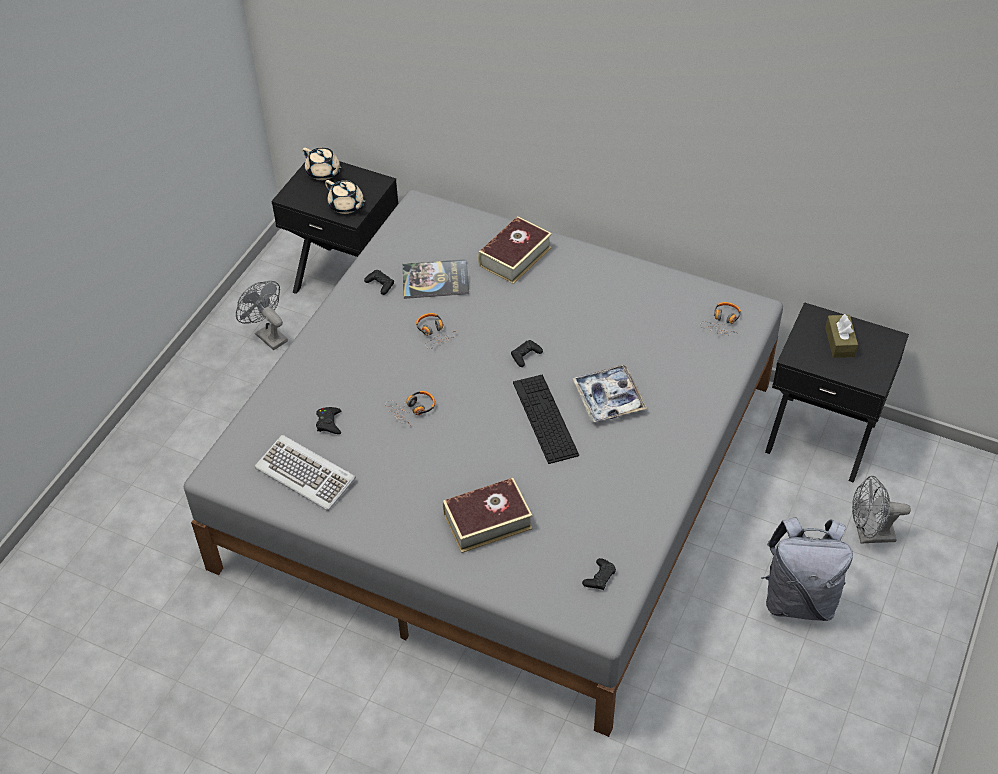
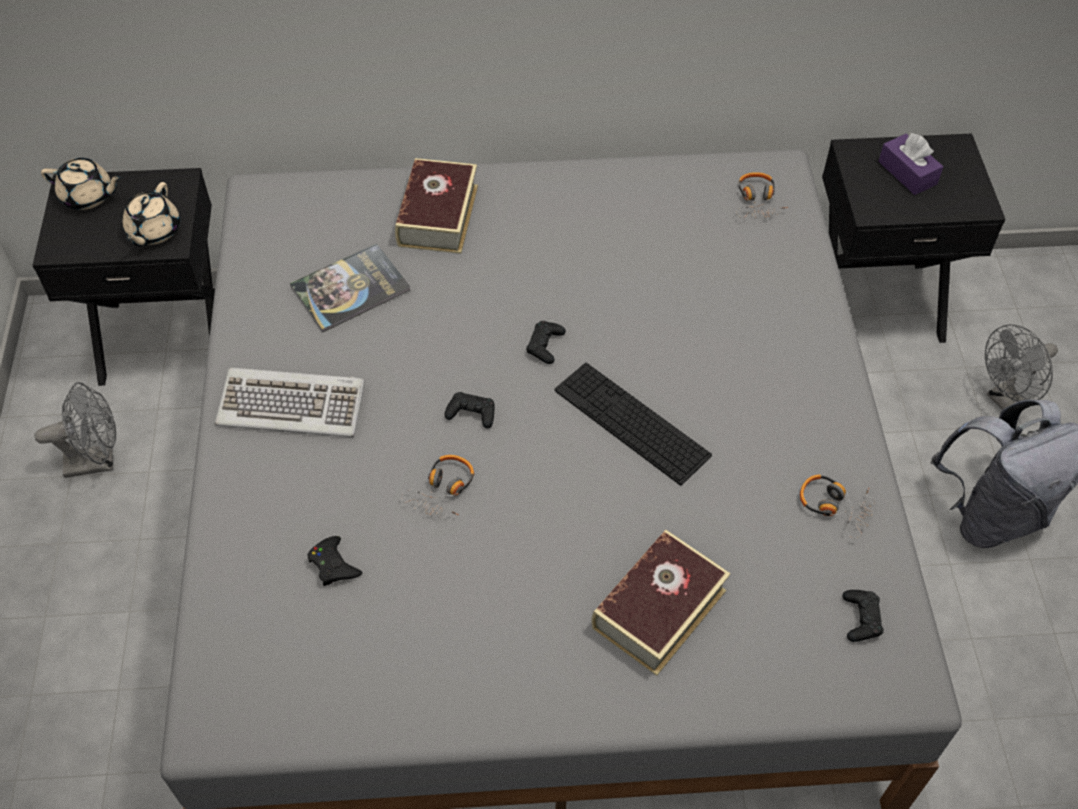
camera: 30 degrees left, 5 degrees up
(267, 335) = (98, 461): grey fan -> grey fan turned 150 degrees clockwise
(306, 474) = (350, 662): keyboard -> keyboard (292, 405)
(346, 206) = (153, 231): beige teapot -> beige teapot turned 90 degrees clockwise
(380, 284) = (275, 325): black game controller -> black game controller (471, 413)
(434, 333) = (399, 365): headphones -> headphones (834, 507)
(608, 398) = (692, 359): tray -> none
(839, 342) = (907, 173): brown tissue box -> purple tissue box

